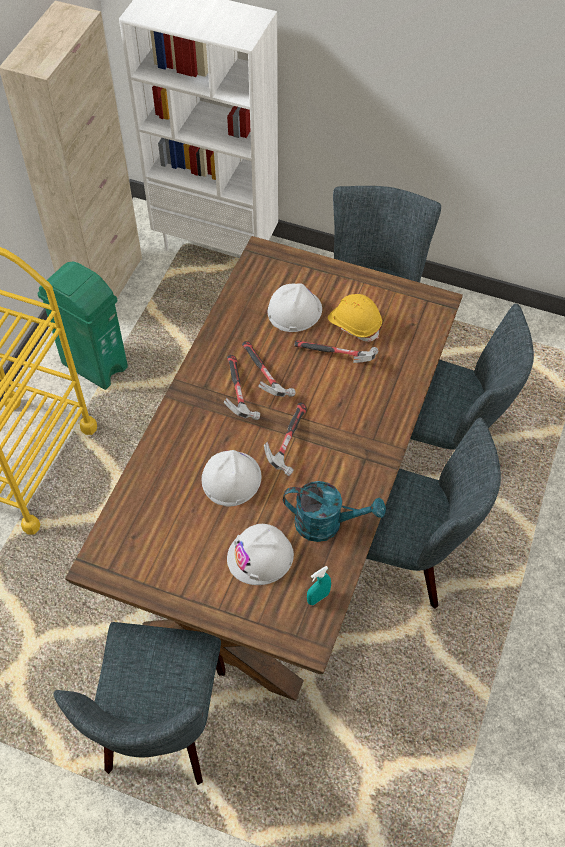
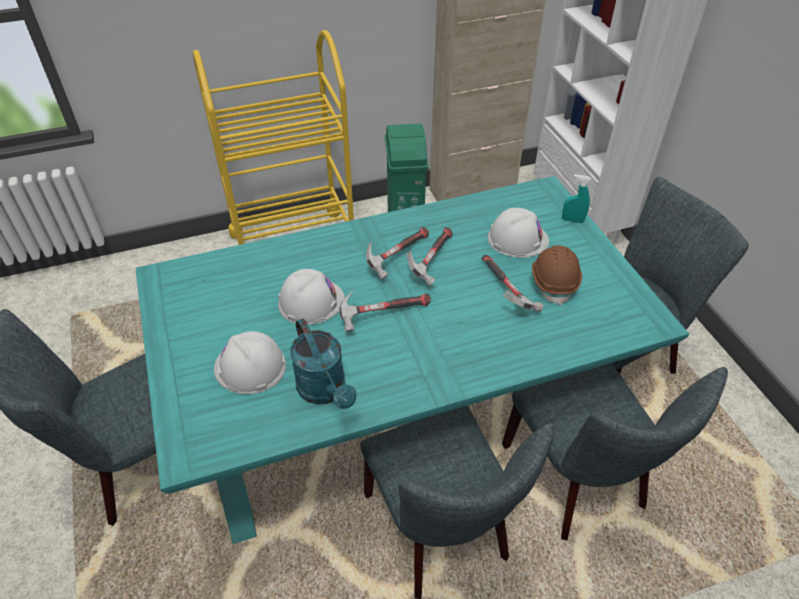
camera: 50 degrees right, 10 degrees down
(282, 510) = (400, 411): brown dining table -> turquoise dining table
(318, 598) = (240, 434): turquoise spray bottle -> turquoise spray bottle (572, 220)
(354, 324) = (554, 281): yellow hard hat -> brown hard hat

